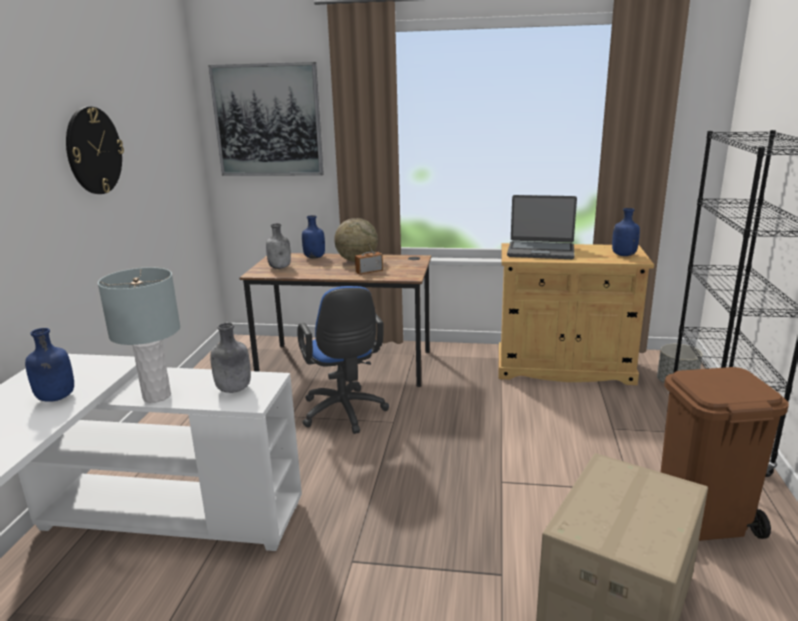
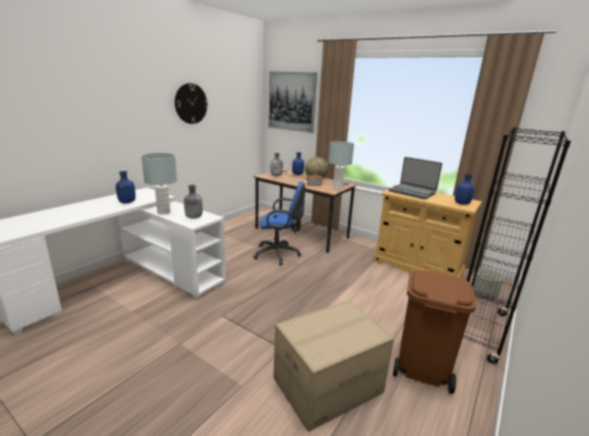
camera: 25 degrees right, 0 degrees up
(344, 414) = (279, 254): blue office chair -> blue office chair turned 90 degrees counterclockwise
(410, 267) = (337, 187): none -> grey table lamp

